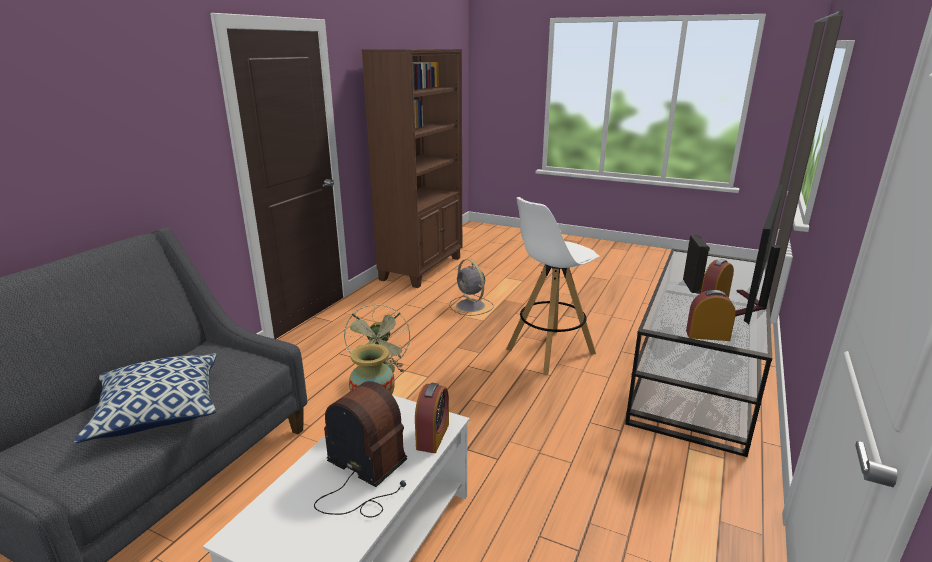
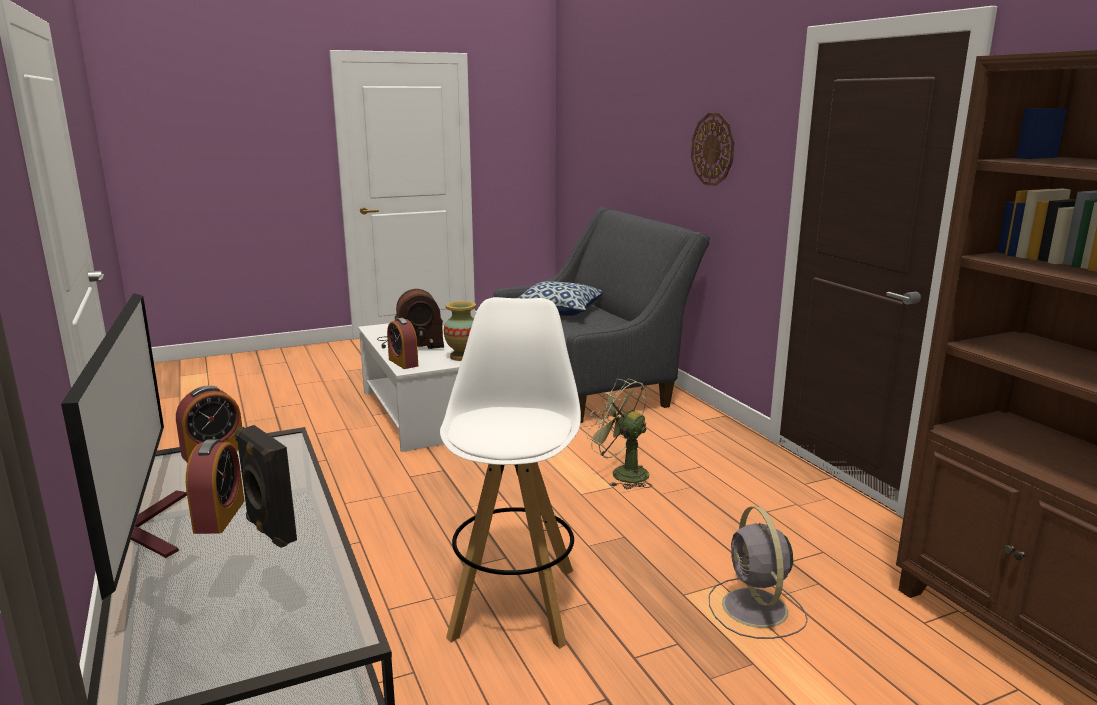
camera: 130 degrees right, 5 degrees down
(121, 139) = (713, 149): none -> wall clock
(471, 306) = (756, 609): grey fan -> grey fan turned 105 degrees counterclockwise

